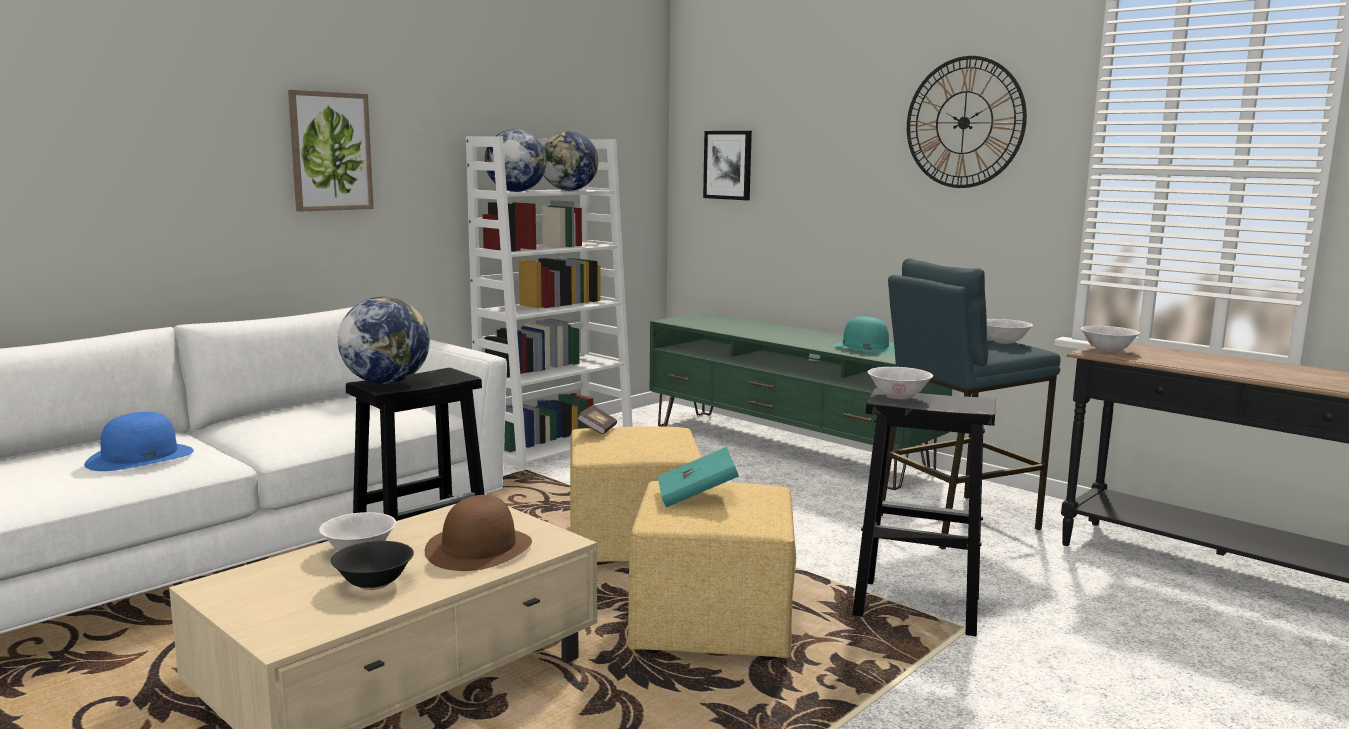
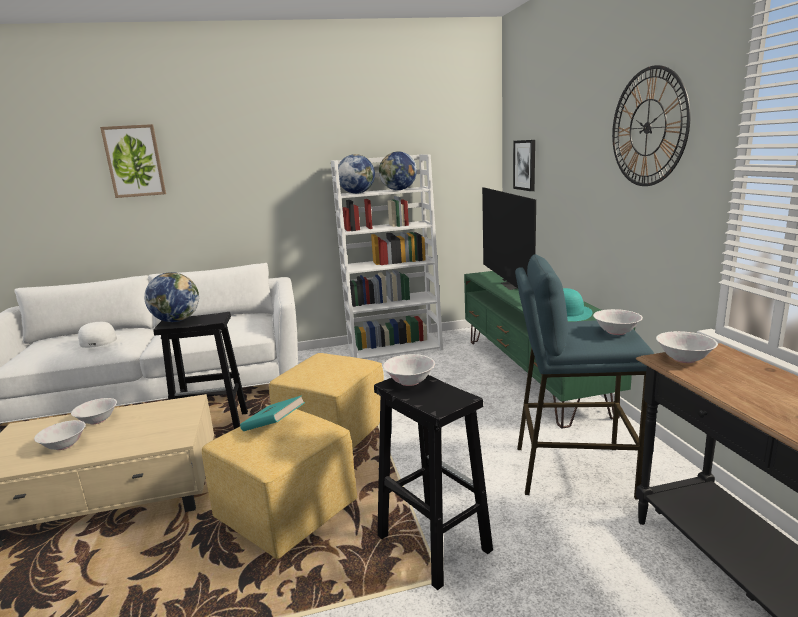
camera: 35 degrees right, 5 degrees up
(140, 457) = (99, 343): blue hat -> white hat
(330, 151) = (245, 176): picture -> picture (134, 161)
(373, 583) = (64, 445): black bowl -> white bowl
(479, 548) = (139, 433): brown hat -> none
(597, 430) = (321, 357): book -> none
(747, 328) = (514, 285): none -> television

